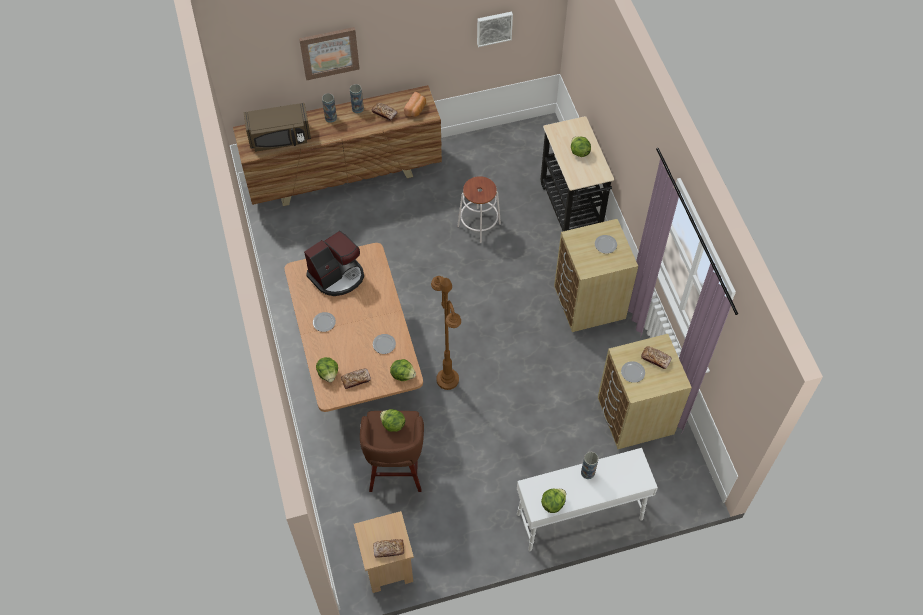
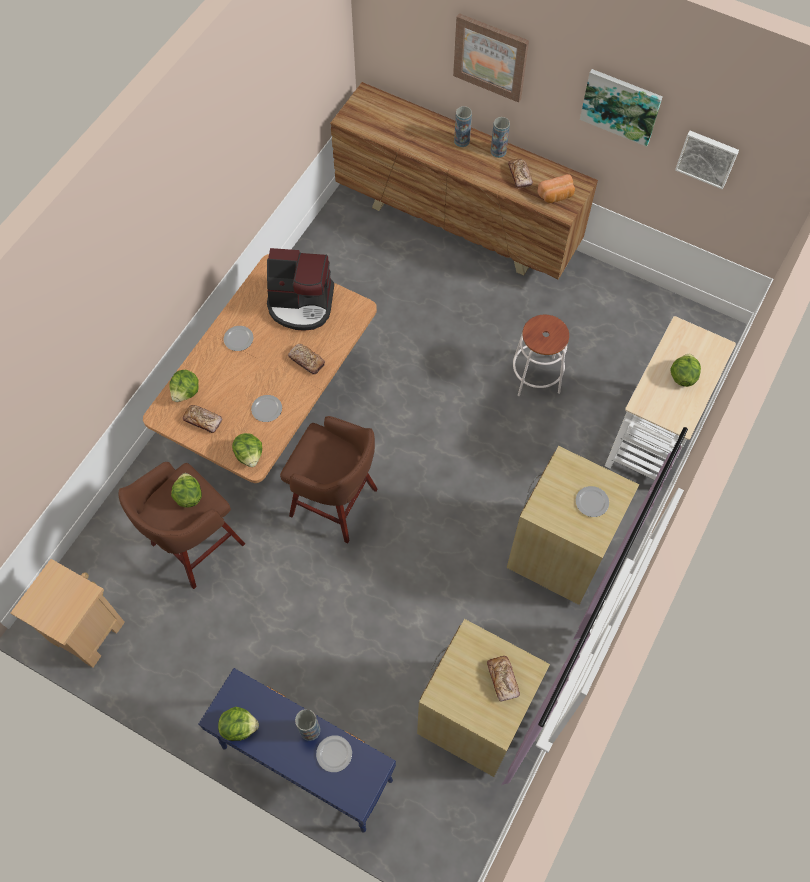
camera: 45 degrees right, 5 degrees up
(280, 138) = (391, 125): brown microwave -> none
(389, 549) = (50, 615): bread -> bread (306, 361)
(428, 30) = (621, 106): none -> picture
(448, 380) = (336, 504): brown floor lamp -> brown stool
(571, 209) = (651, 440): black cart -> white cart
(579, 516) = (307, 762): white console table -> blue console table
(632, 372) = (459, 670): plate -> plate (333, 754)

